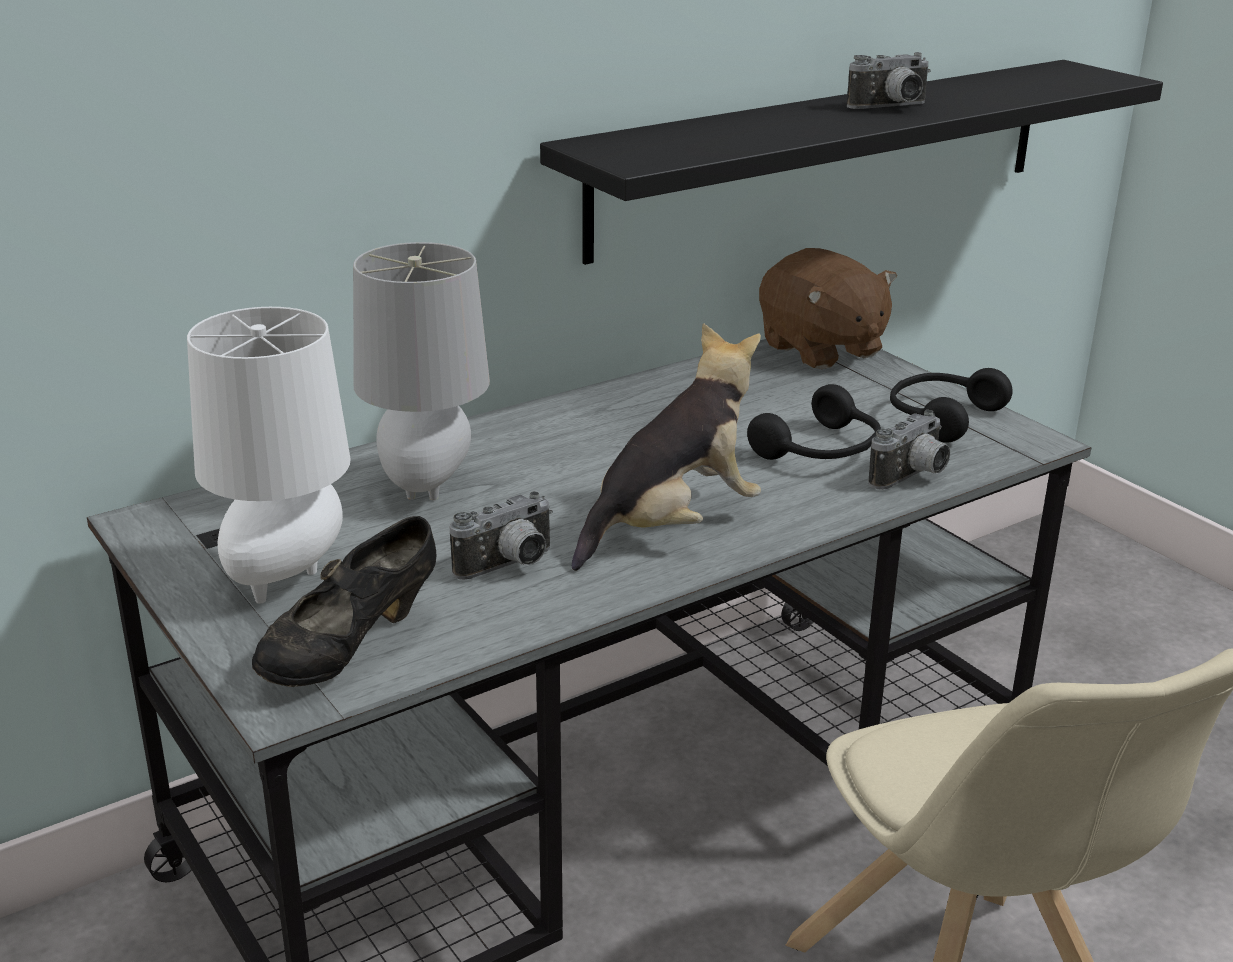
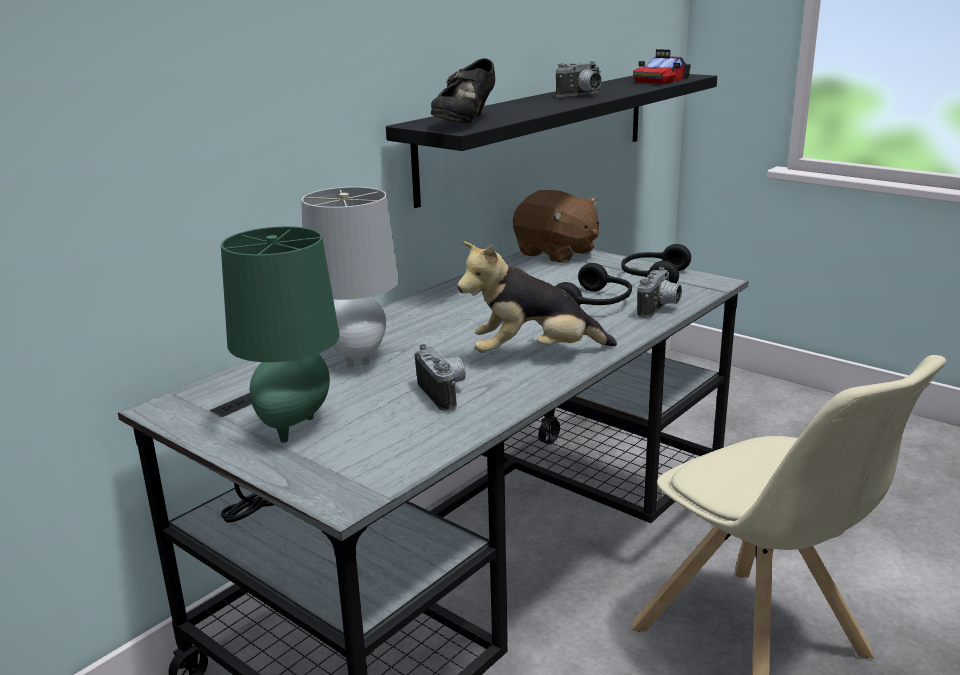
camera: 15 degrees left, 5 degrees down
(286, 579) = (294, 425): white table lamp -> green table lamp
(350, 649) = (369, 458): black shoe -> black shoe (464, 122)
(510, 567) = (445, 393): camera -> camera turned 60 degrees counterclockwise
(672, 525) = (533, 355): plush toy -> plush toy turned 135 degrees counterclockwise
(1056, 84) = (661, 80): none -> toy car

